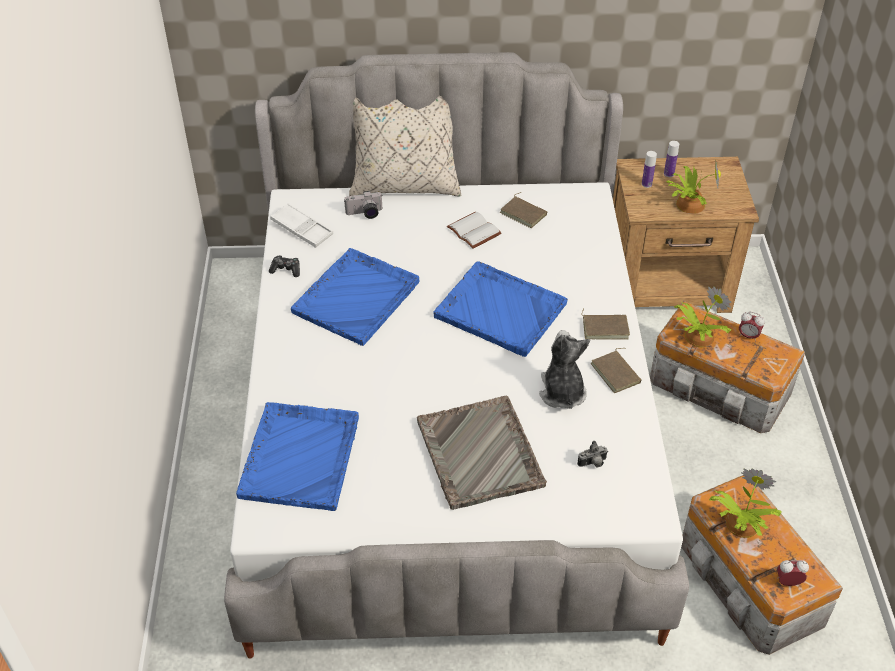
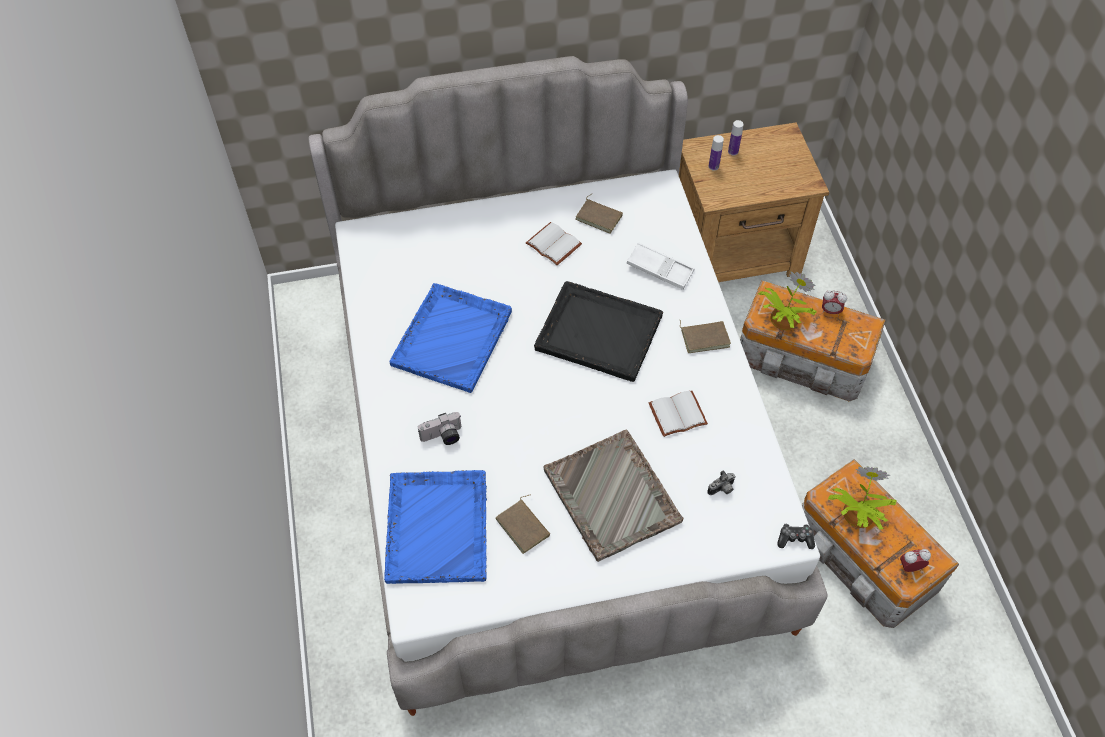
camera: 10 degrees left, 10 degrees up
(286, 269) = (373, 316): game controller -> game controller (795, 539)
(302, 229) = (378, 266): white tray -> white tray (660, 269)
(365, 214) = (439, 239): camera -> camera (443, 437)
(405, 185) = (472, 199): beige pillow -> none
(499, 310) = (597, 332): blue tray -> black tray
(562, 392) = (677, 416): plush toy -> white book
(617, 373) = (726, 387): brown book -> brown book (524, 527)
(688, 203) = (758, 184): potted plant -> none

